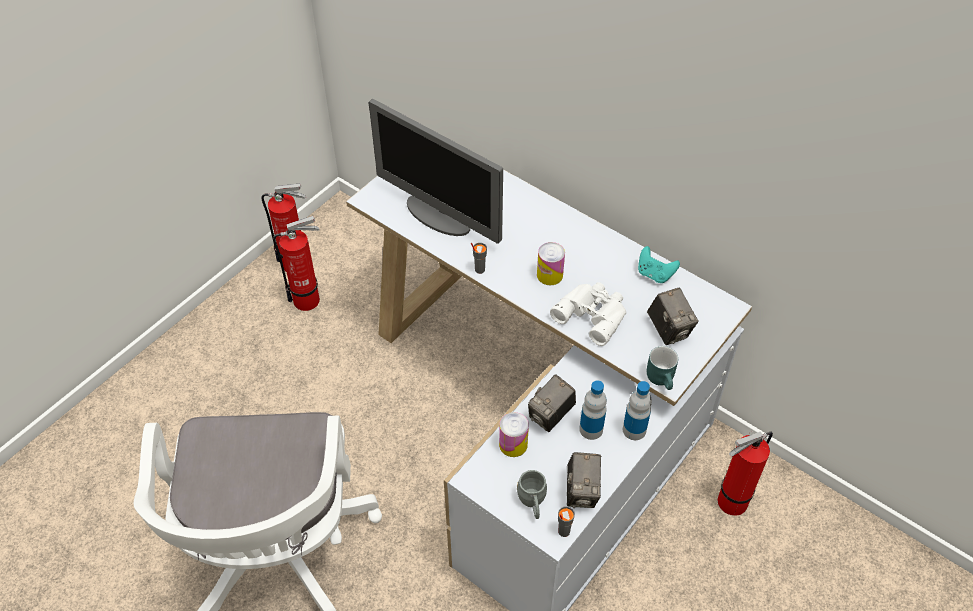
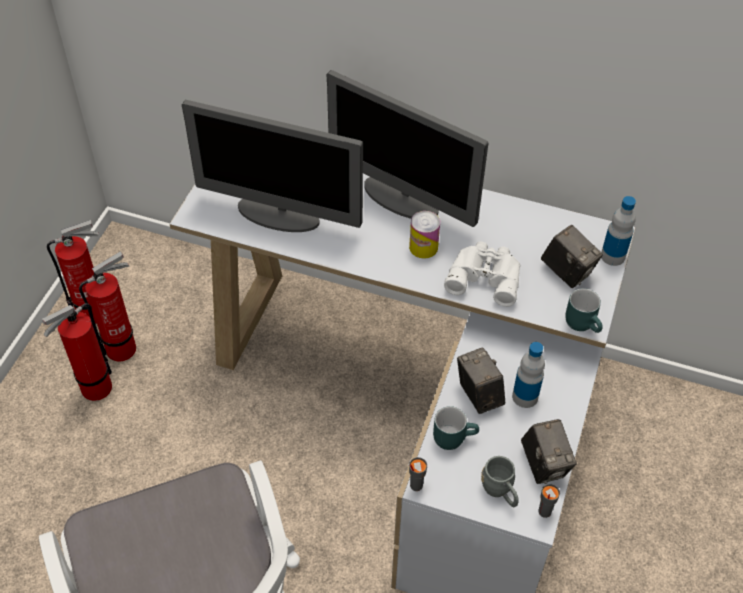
camera: 20 degrees left, 0 degrees up
(479, 269) = (347, 260): grey cup -> grey cup (415, 485)
(513, 444) = (453, 436): can -> turquoise mug
(549, 228) = (401, 199): none -> monitor
(551, 415) = (478, 394): camera -> camera turned 135 degrees clockwise
(634, 430) = (567, 385): bottle -> bottle (612, 256)
(654, 274) = (528, 219): turquoise game controller -> none
(729, 503) = (639, 435): fire extinguisher -> fire extinguisher (93, 390)

